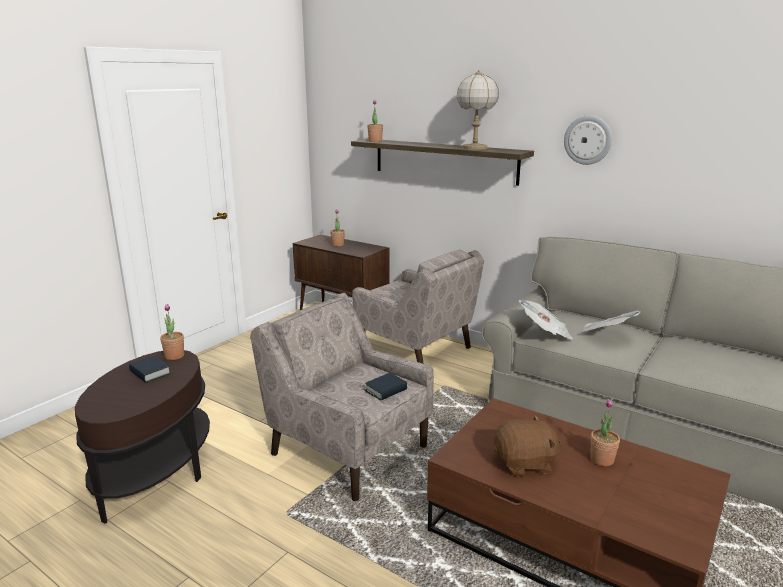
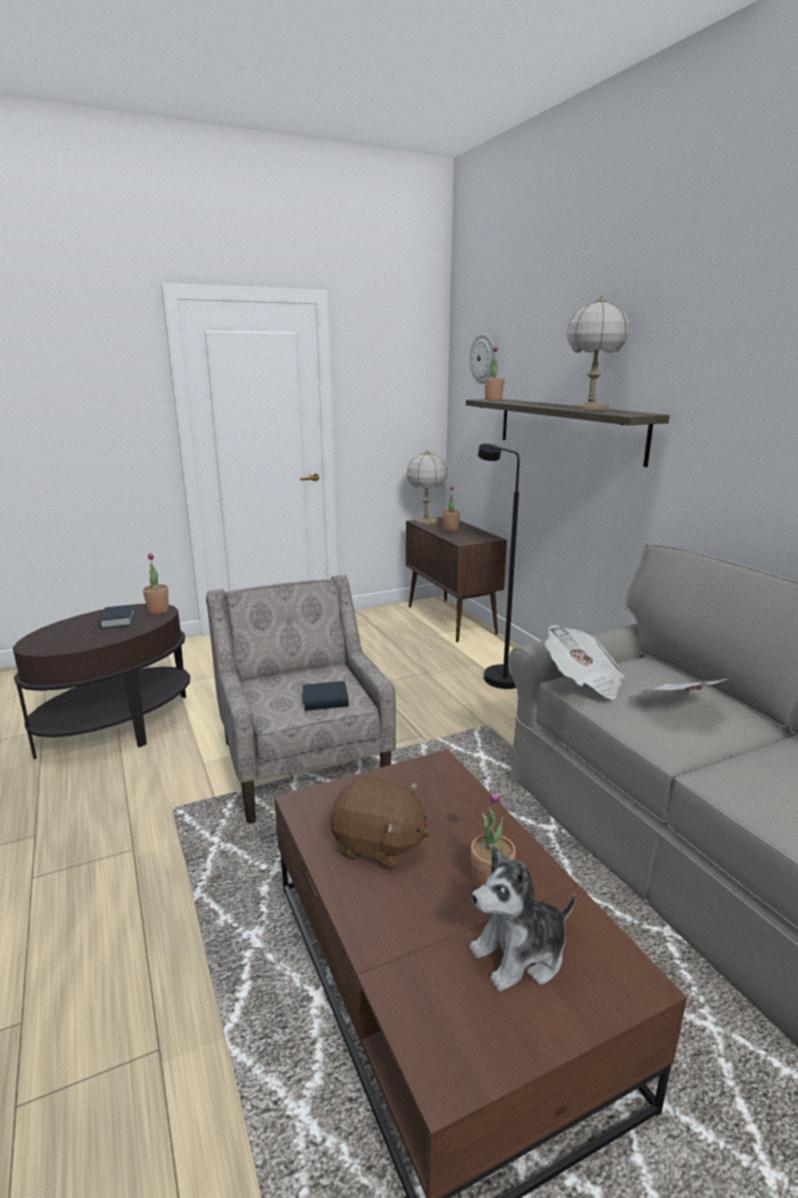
camera: 30 degrees right, 0 degrees up
(311, 242) = (426, 522): none -> table lamp
(415, 350) = (497, 674): beige armchair -> black floor lamp
(588, 140) = (742, 398): wall clock -> wall clock (484, 358)
(652, 486) = (520, 954): none -> plush toy

